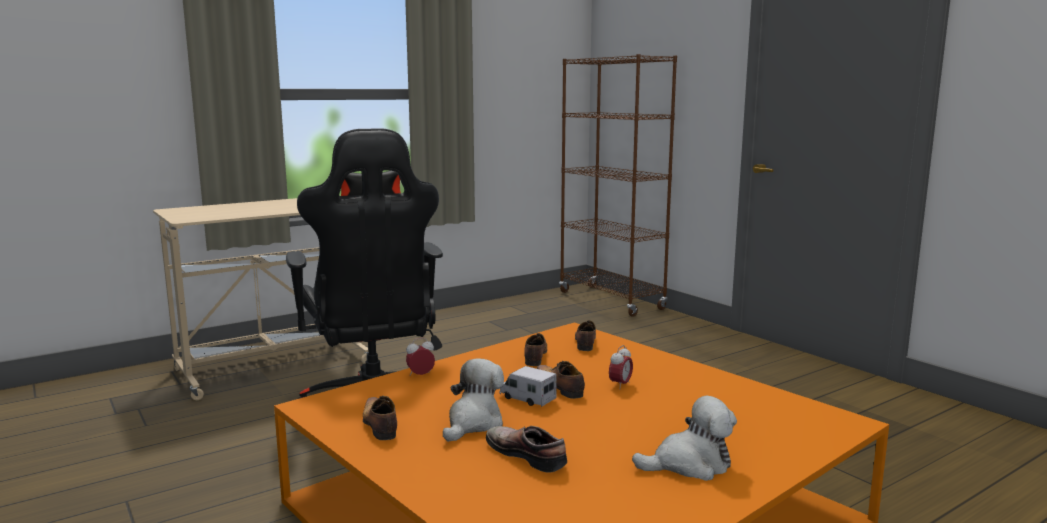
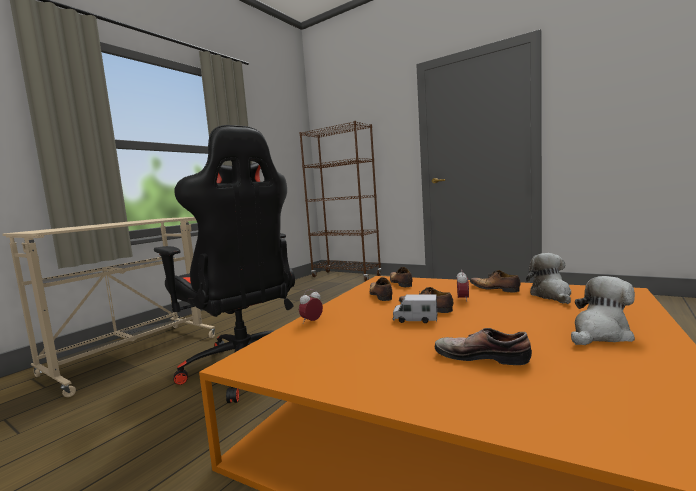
camera: 20 degrees left, 5 degrees down
(379, 425) = (324, 364): shoe -> shoe (494, 289)
(473, 423) = (402, 344): plush toy -> plush toy (551, 295)

